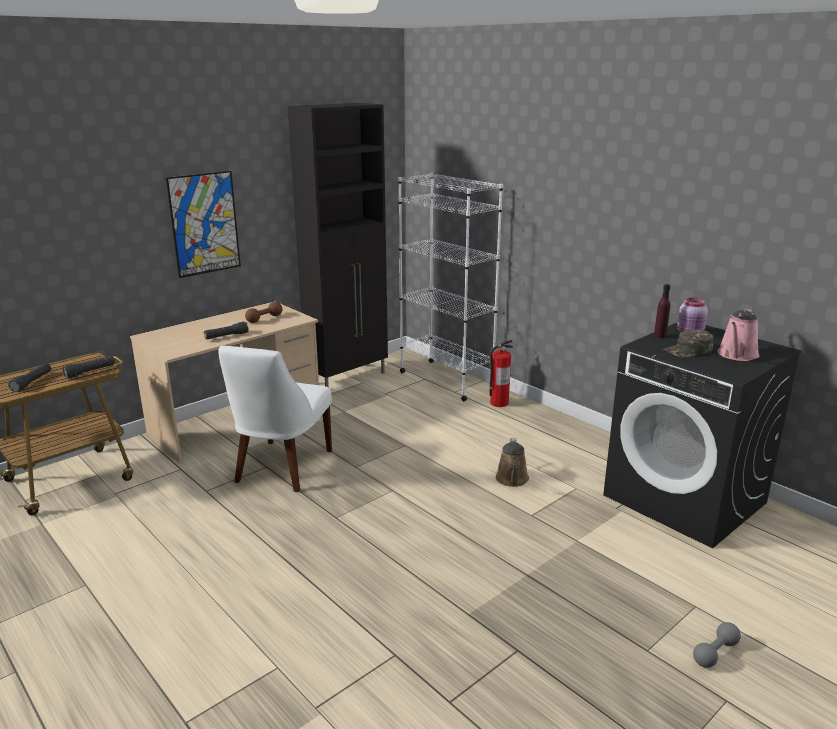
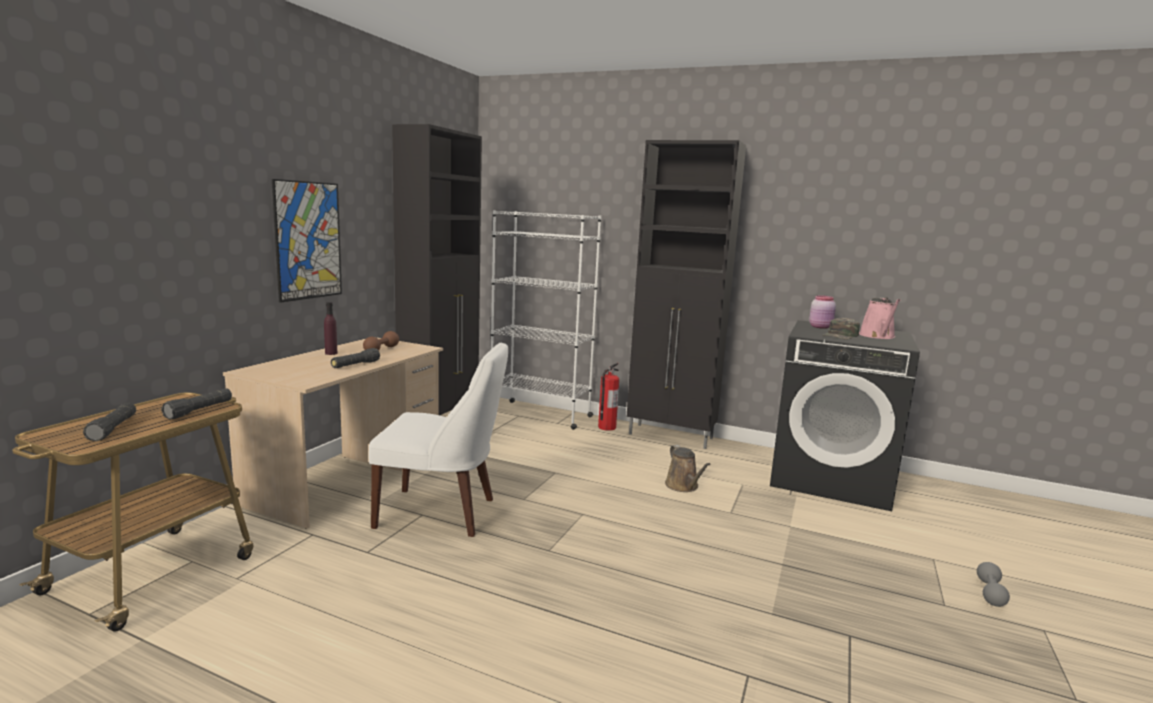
camera: 25 degrees left, 10 degrees down
(281, 468) = (441, 513): white chair -> white chair turned 75 degrees counterclockwise
(556, 423) = (671, 436): none -> black cabinet
(660, 336) = (803, 329): purple bottle -> purple bottle (331, 353)

